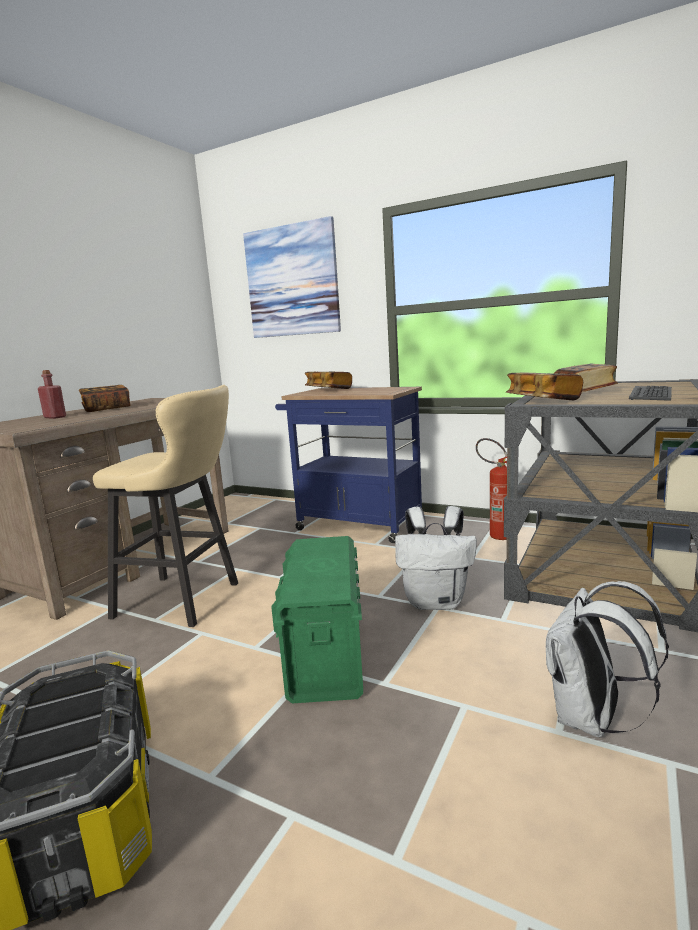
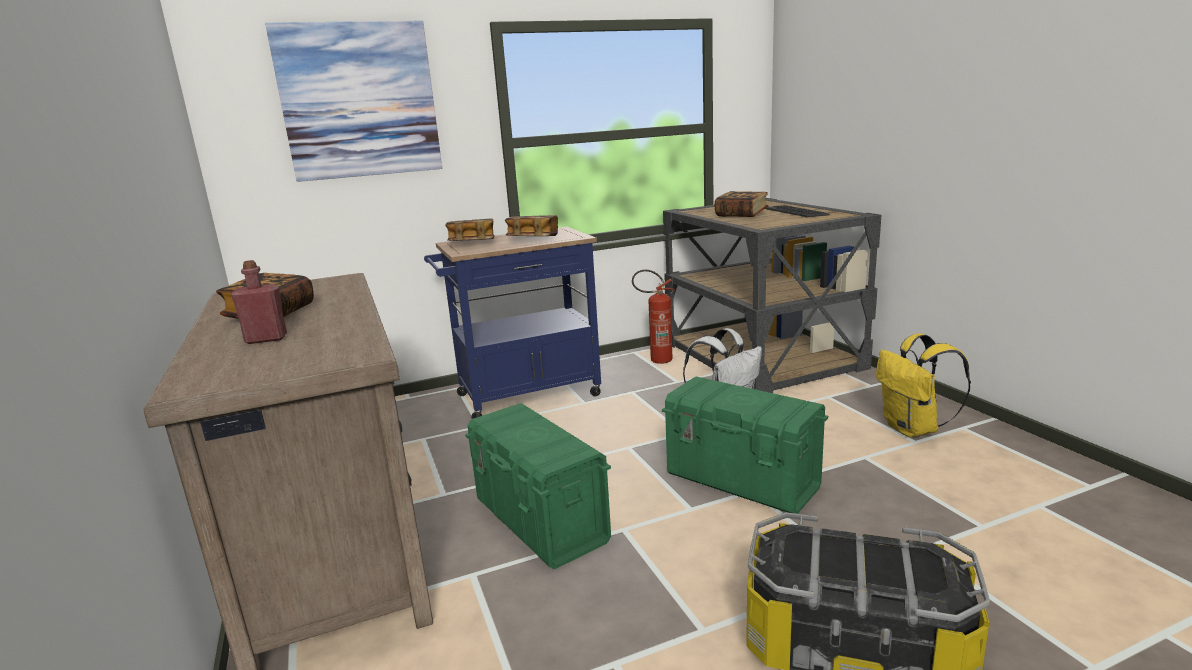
camera: 50 degrees left, 5 degrees up
(189, 601) = (540, 521): beige stool -> green storage box
(543, 400) = (760, 225): book -> book (533, 239)
(591, 719) = (913, 429): white backpack -> yellow backpack

